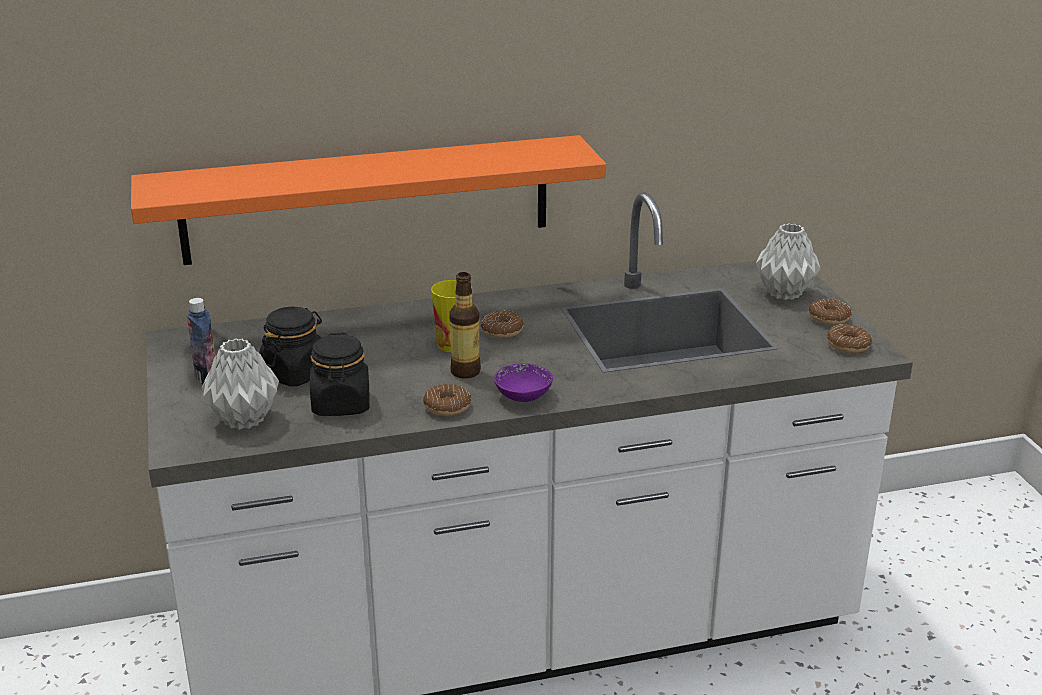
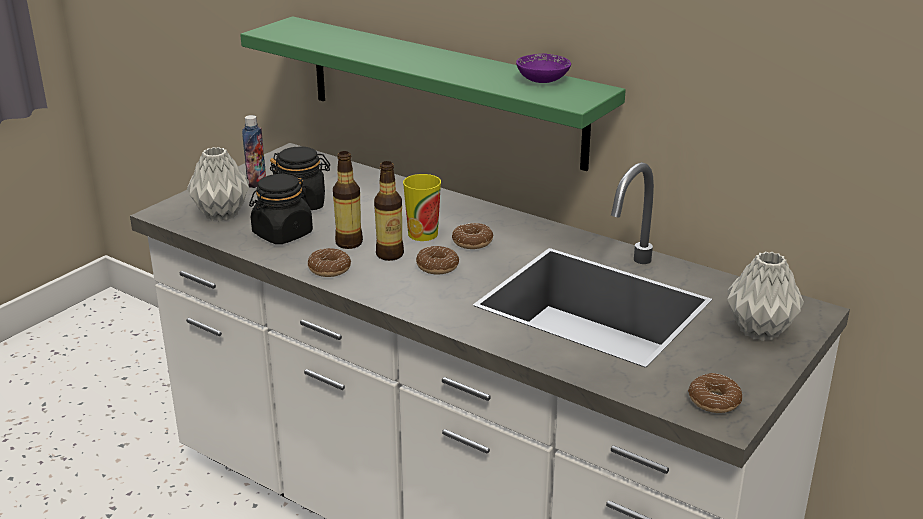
camera: 50 degrees right, 0 degrees up
(367, 199) = (443, 91): orange shelf -> green shelf
(413, 381) = (349, 243): none -> bottle
(523, 396) = (386, 289): purple bowl -> purple bowl (542, 80)
(829, 318) = (751, 371): donut -> donut (437, 267)

